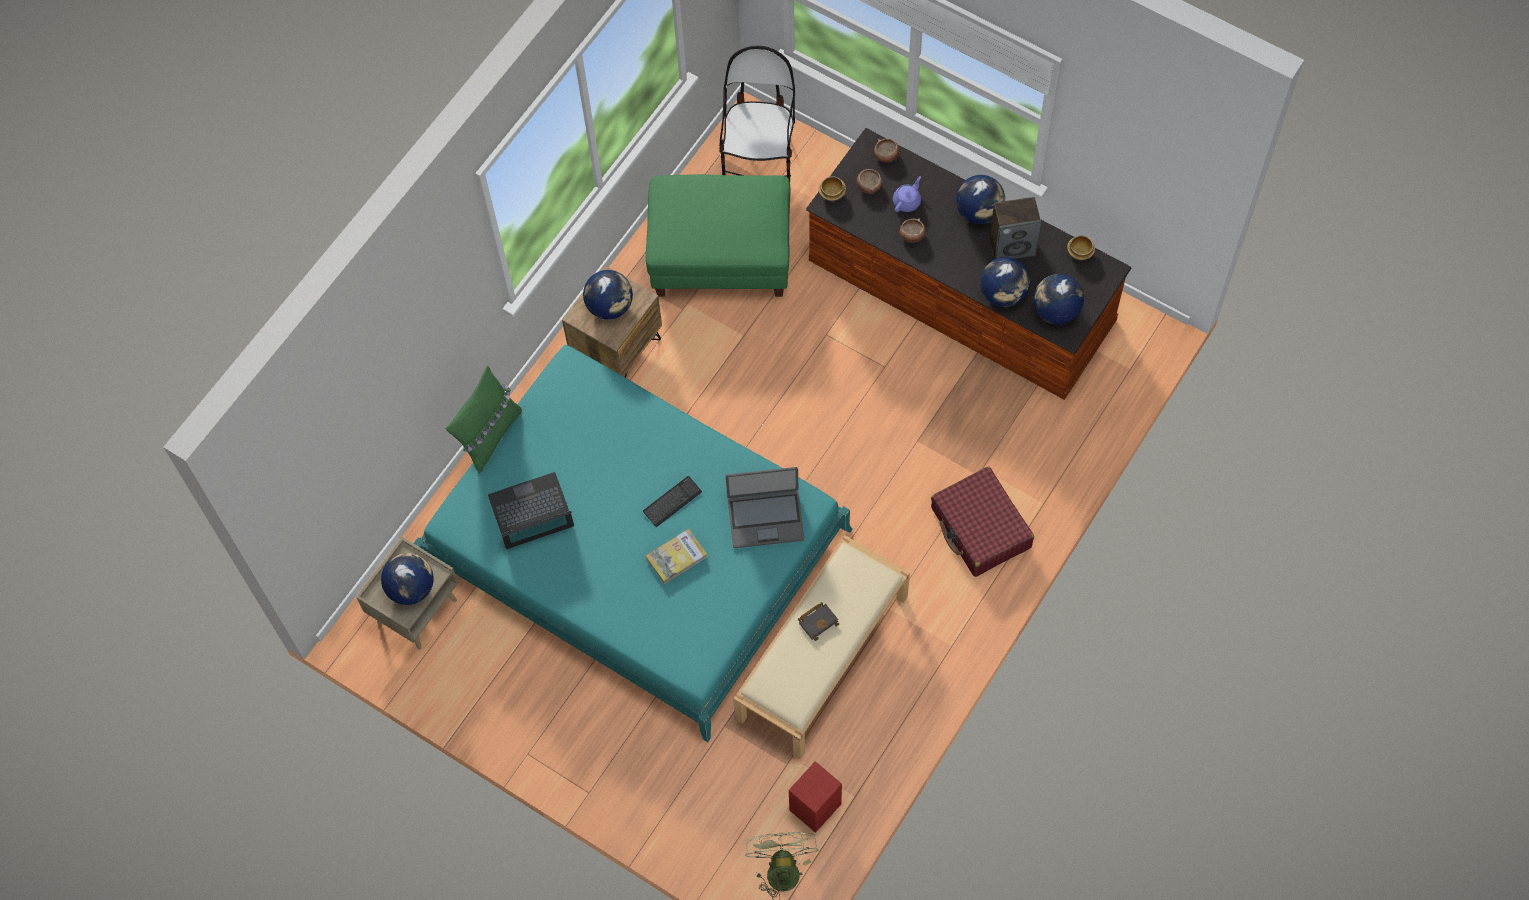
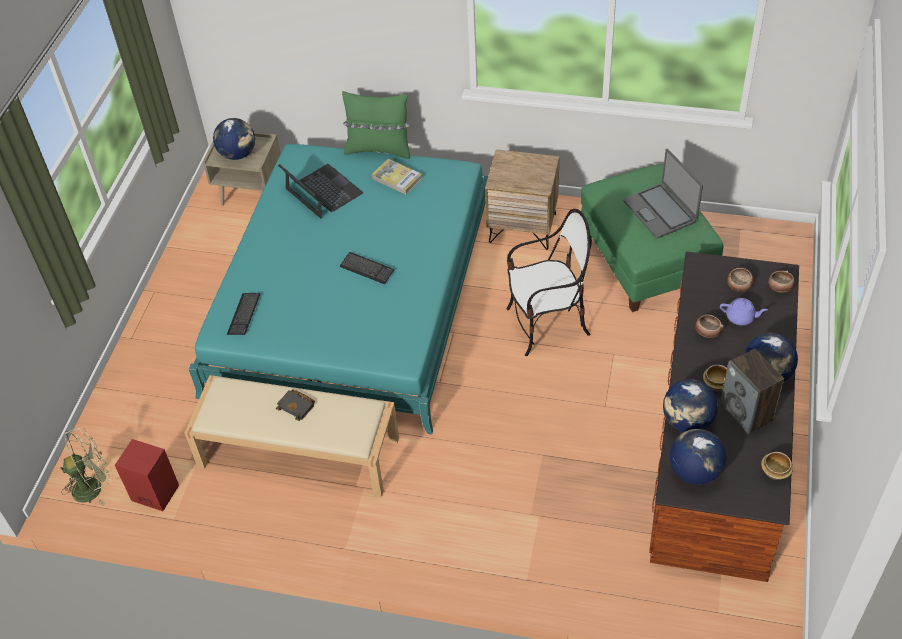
camera: 70 degrees right, 15 degrees down
(610, 306) = (523, 171): globe -> none
(676, 557) = (317, 288): book -> book (397, 178)
(680, 639) = (244, 315): none -> keyboard
(759, 161) = (754, 255): chair -> chair (547, 325)
(765, 518) = (378, 334): laptop -> laptop (660, 211)
(832, 194) = (712, 264): bowl -> bowl (716, 384)
(980, 528) = (475, 534): red suitcase -> none

